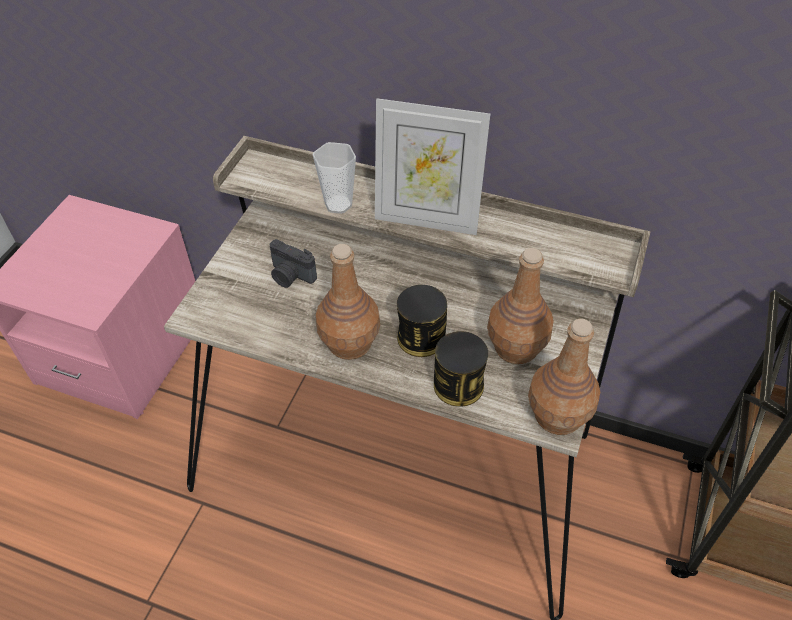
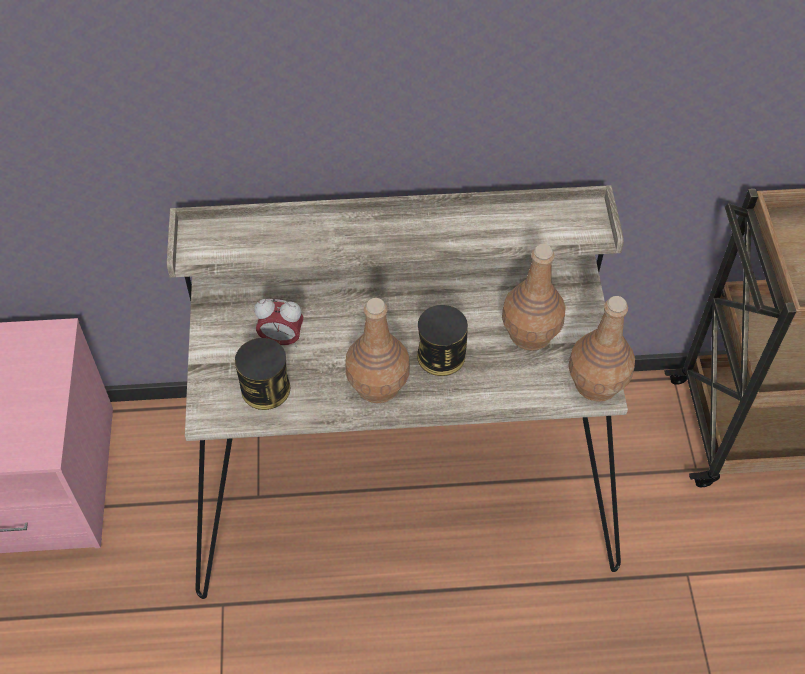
camera: 25 degrees left, 5 degrees up
(290, 276) = (281, 339): camera -> alarm clock
(338, 204) = (309, 252): cup -> none
(427, 219) = (403, 239): picture frame -> none
(458, 385) = (498, 388): can -> can (265, 389)

